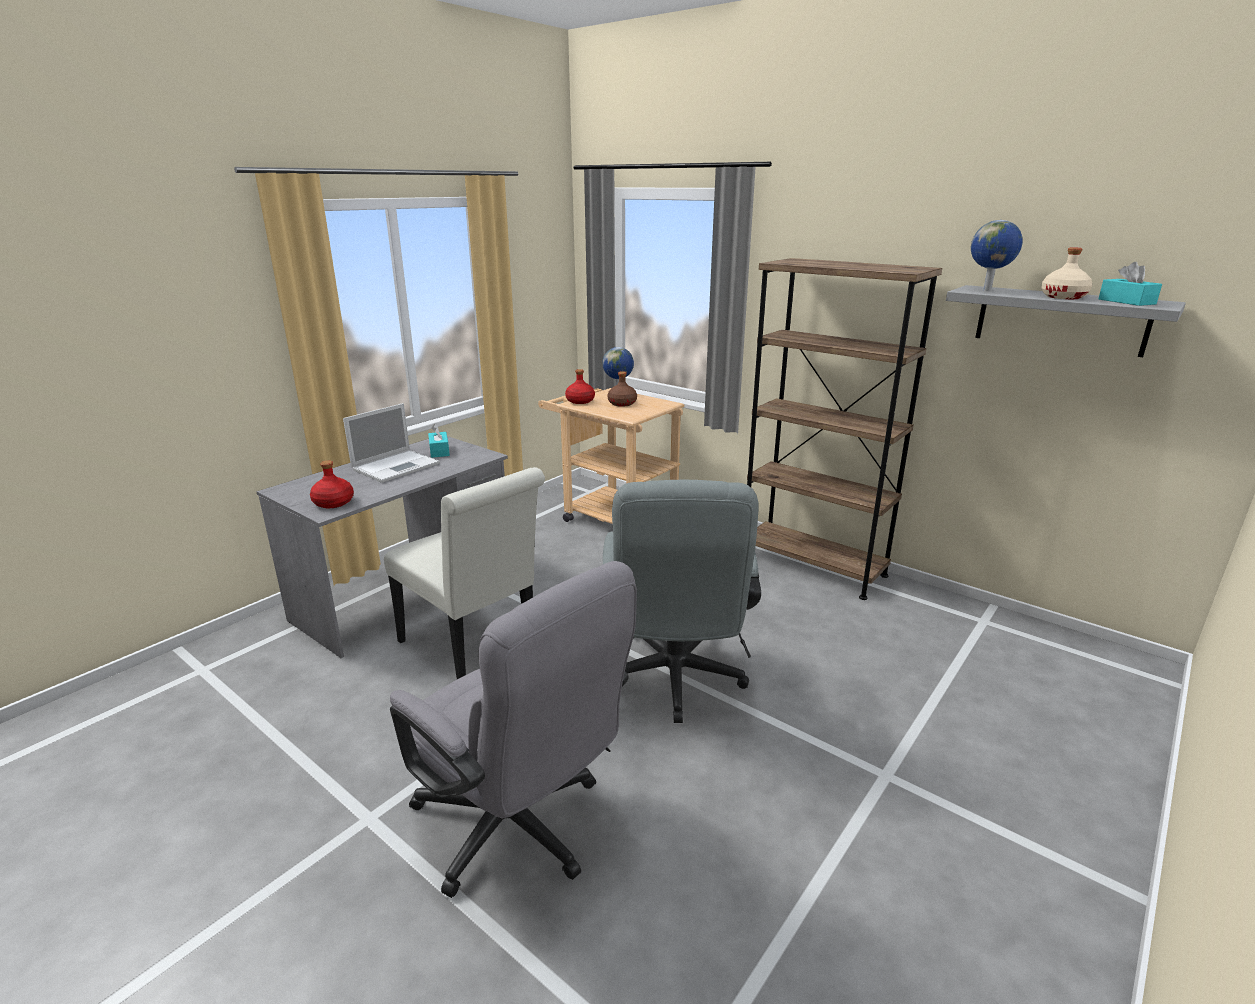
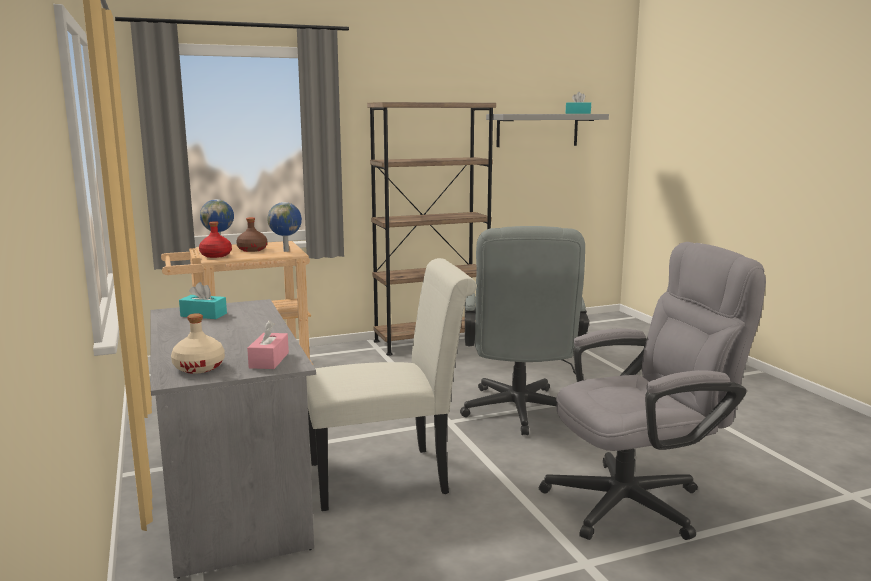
camera: 60 degrees left, 10 degrees down
(334, 502) = (269, 360): red bottle -> pink tissue box
(397, 466) = (211, 331): laptop -> none
(674, 682) = (519, 414): grey office chair -> grey office chair turned 60 degrees clockwise
(988, 290) = (514, 113): globe -> globe (287, 251)
(1064, 297) = (552, 113): beige bottle -> beige bottle (199, 367)

